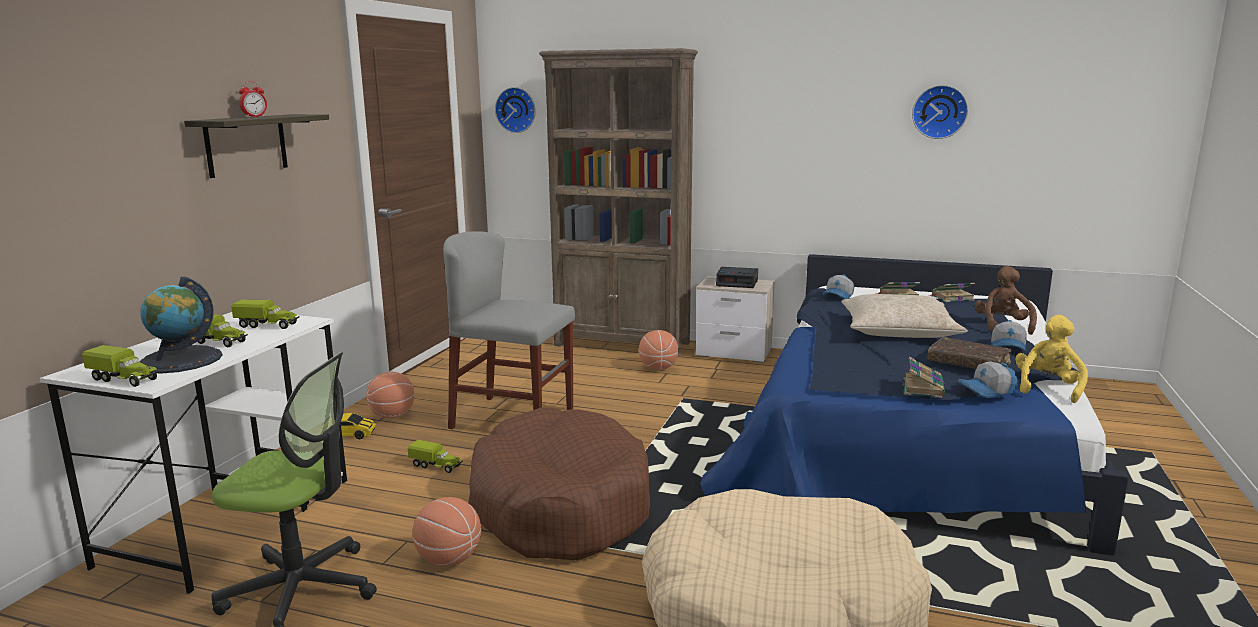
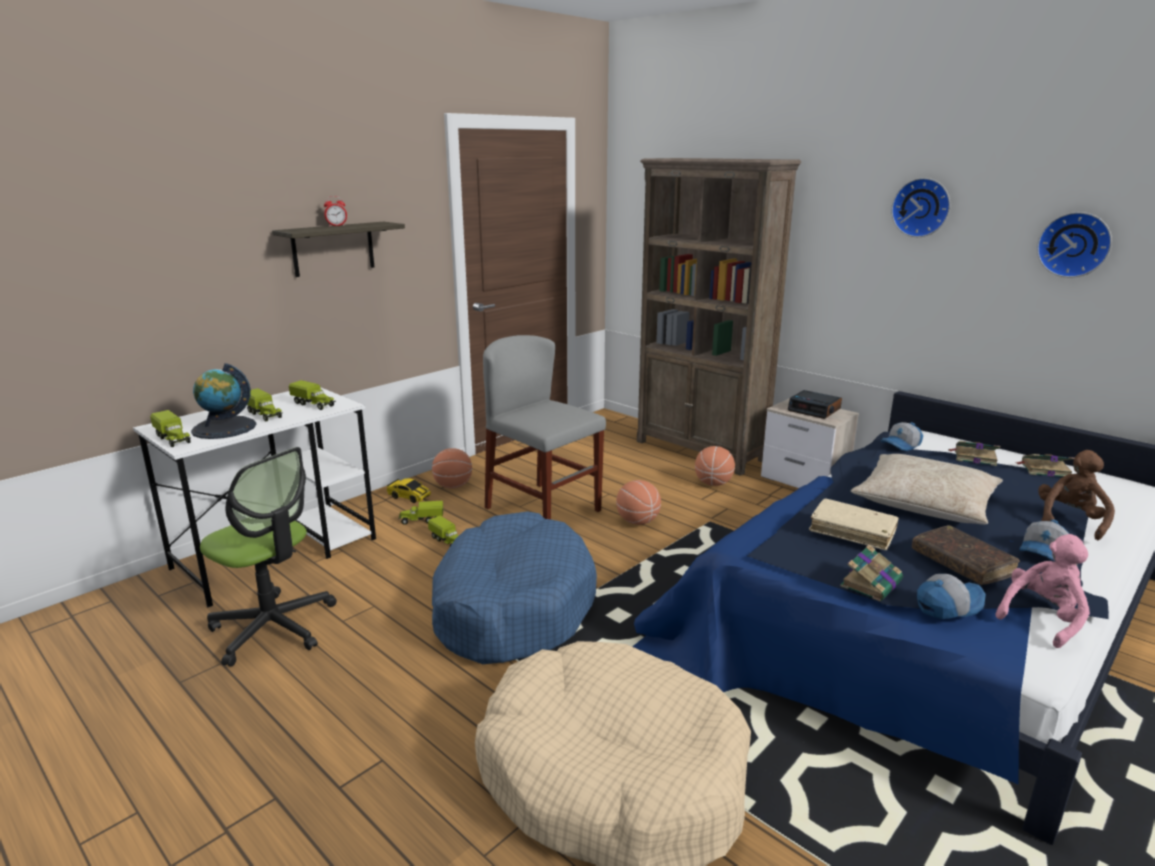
camera: 25 degrees right, 5 degrees up
(386, 453) = (421, 520): none -> toy truck
(449, 559) = (389, 632): basketball -> basketball (637, 521)
(516, 110) = (634, 212): wall clock -> wall clock (921, 207)
(559, 506) = (512, 606): brown dog bed -> blue dog bed
(872, 357) = (852, 531): none -> beige book
(987, 391) = (947, 606): cap -> cap turned 150 degrees clockwise
(1047, 388) = (1042, 619): yellow plush toy -> pink plush toy

